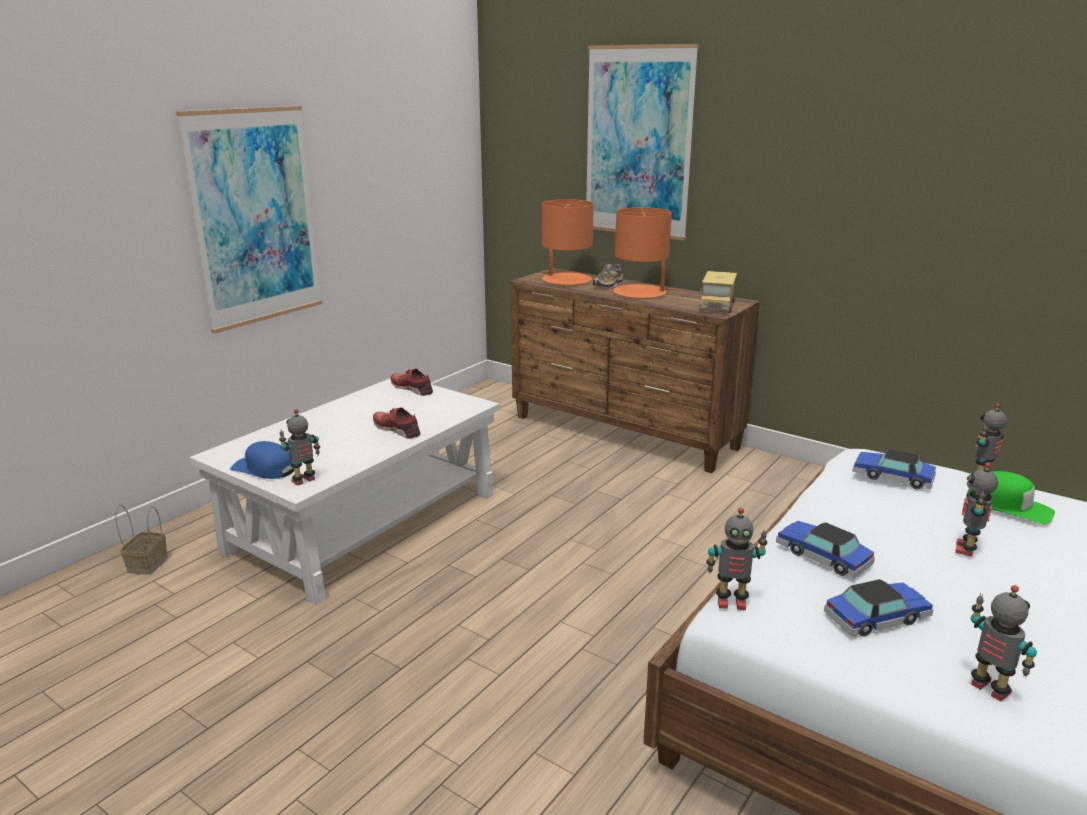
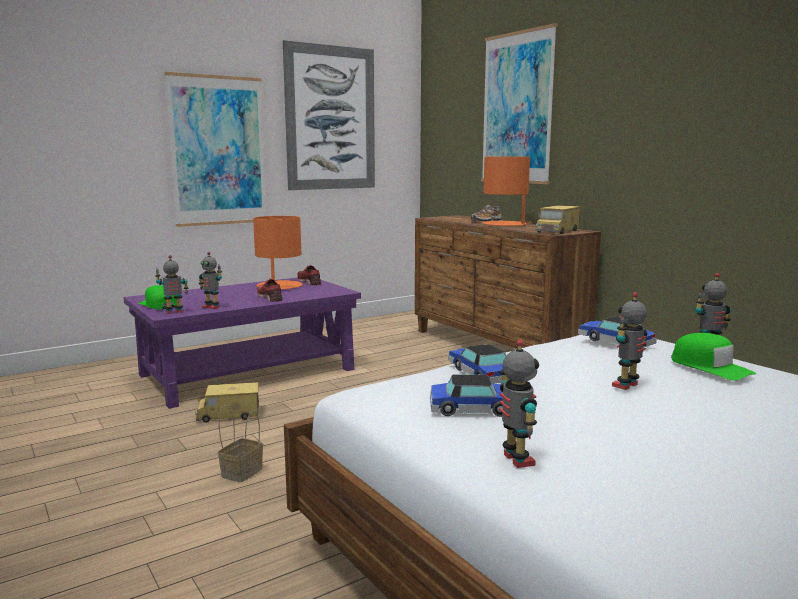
camera: 20 degrees right, 10 degrees down
(147, 563) = (92, 374): basket -> basket (242, 471)
(264, 469) = (158, 305): blue cap -> green cap
(364, 523) = (247, 372): white coffee table -> purple coffee table
(384, 151) = (331, 118): none -> picture
(404, 600) = (228, 415): none -> toy truck
(566, 280) = (457, 219): orange table lamp -> orange table lamp (279, 286)
(731, 602) = (364, 385): toy robot -> toy robot (211, 307)

